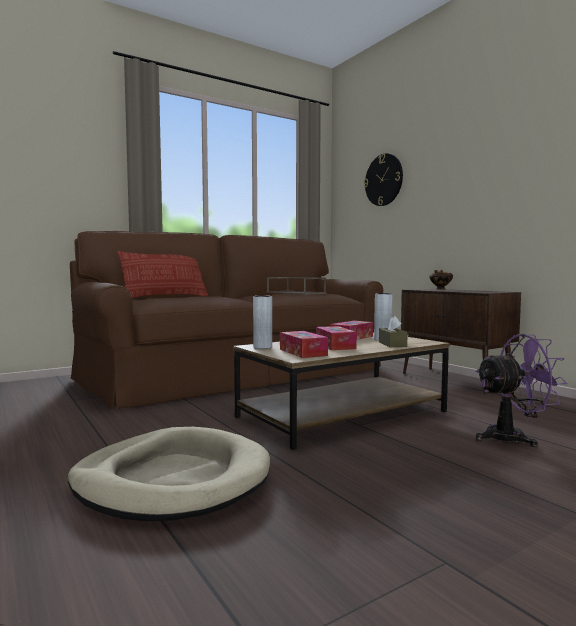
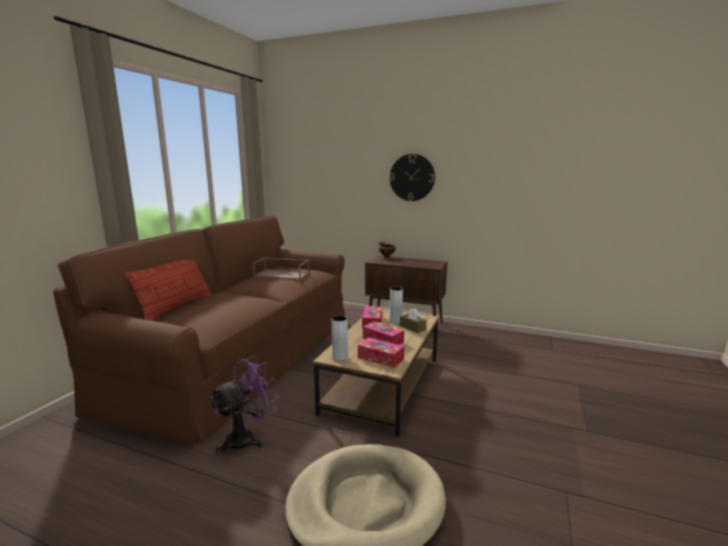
camera: 35 degrees left, 10 degrees up
(383, 180) = (325, 162): wall clock -> wall clock (412, 177)
(513, 437) = (490, 375): purple fan -> purple fan (247, 438)

